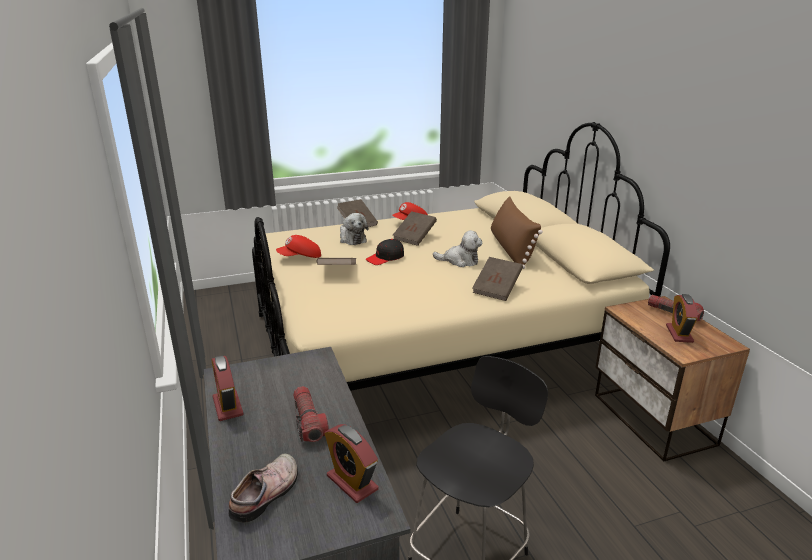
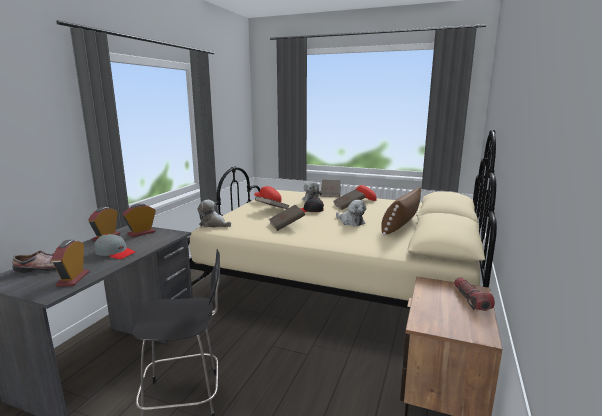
camera: 40 degrees right, 10 degrees down
(308, 421) = (115, 253): flashlight -> grey cap
(312, 322) = (213, 224): none -> plush toy
(497, 289) = (341, 240): brown book -> brown book (286, 225)
(679, 334) = (446, 312): alarm clock -> alarm clock (141, 233)

